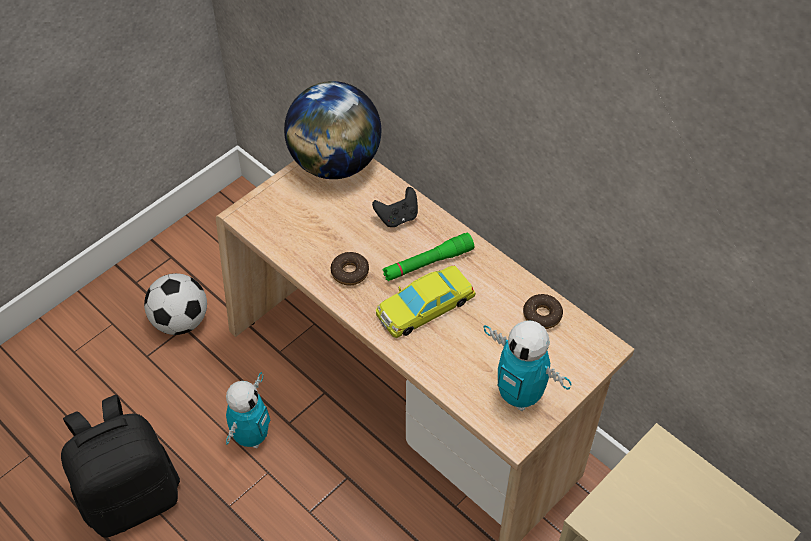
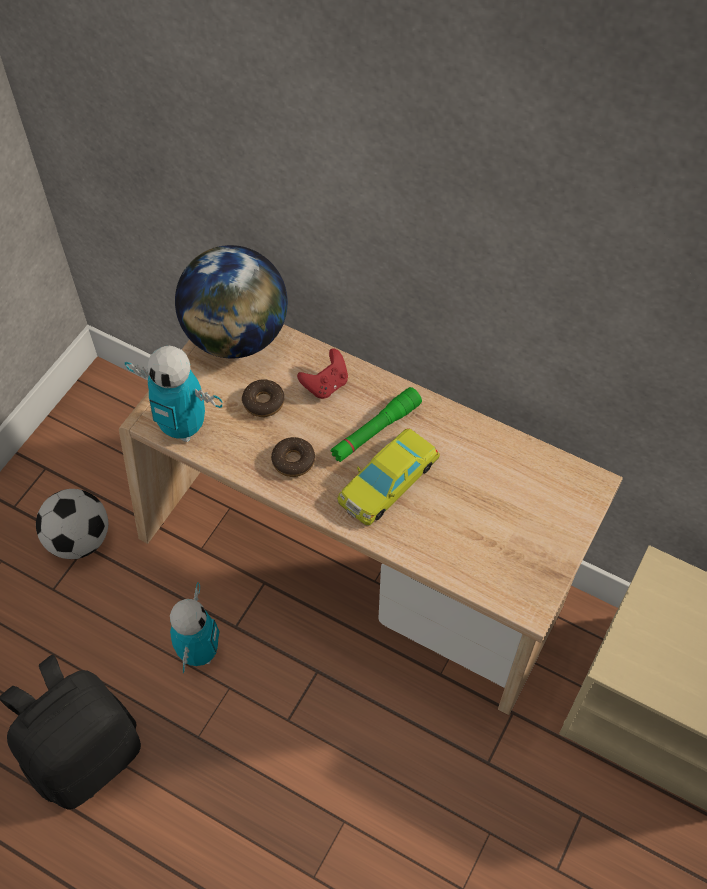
camera: 15 degrees left, 5 degrees up
(397, 217) = (326, 385): black game controller -> red game controller
(519, 395) = (521, 559): toy robot -> toy robot (183, 427)
(542, 315) = (516, 462): donut -> donut (263, 402)

